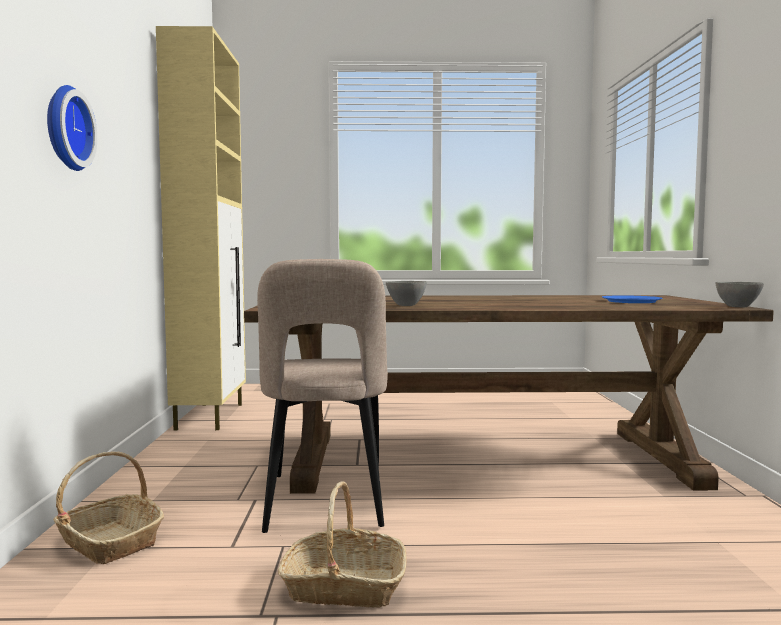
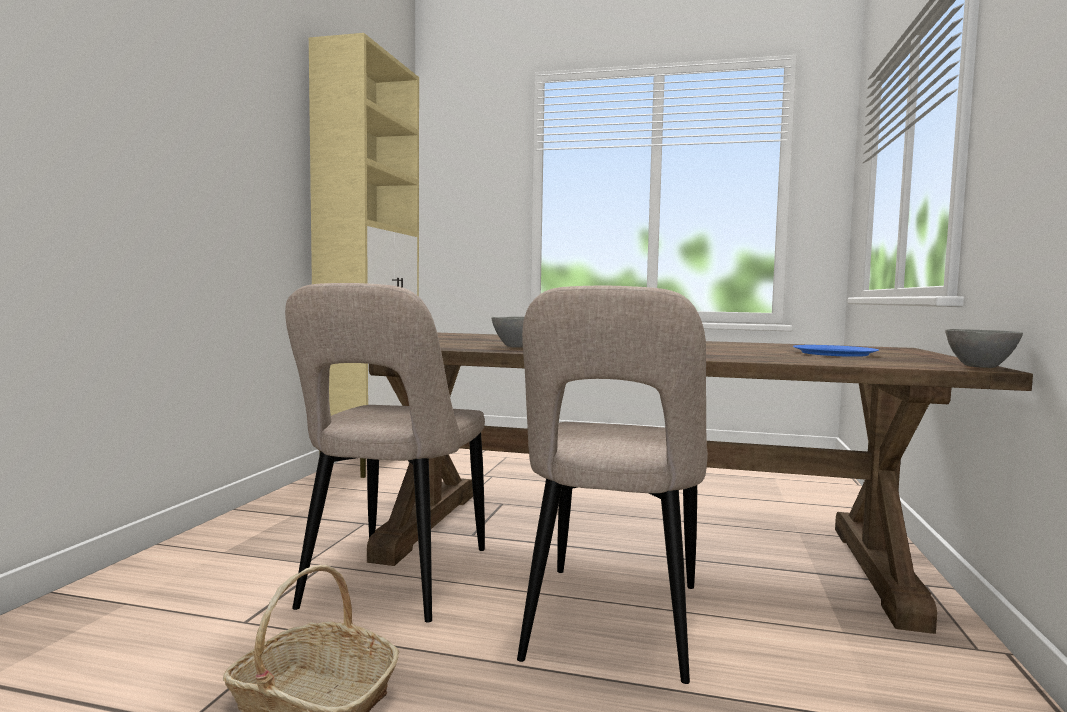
camera: 15 degrees right, 0 degrees up
(65, 128) = (142, 141): wall clock -> none
(108, 542) = (132, 597): basket -> none
(515, 512) = (611, 627): none -> beige chair

